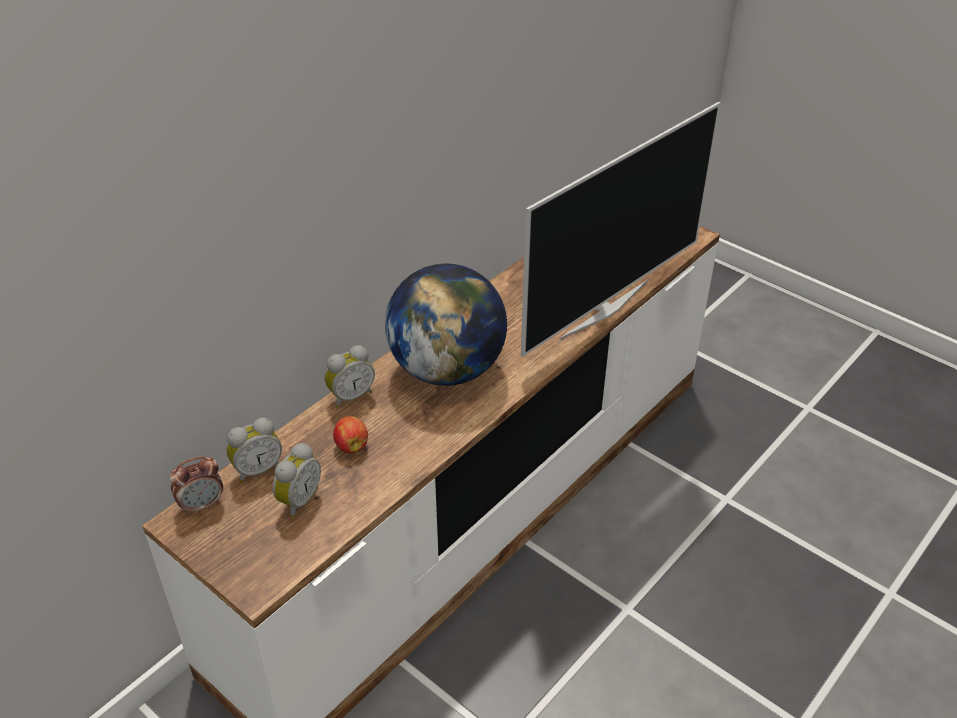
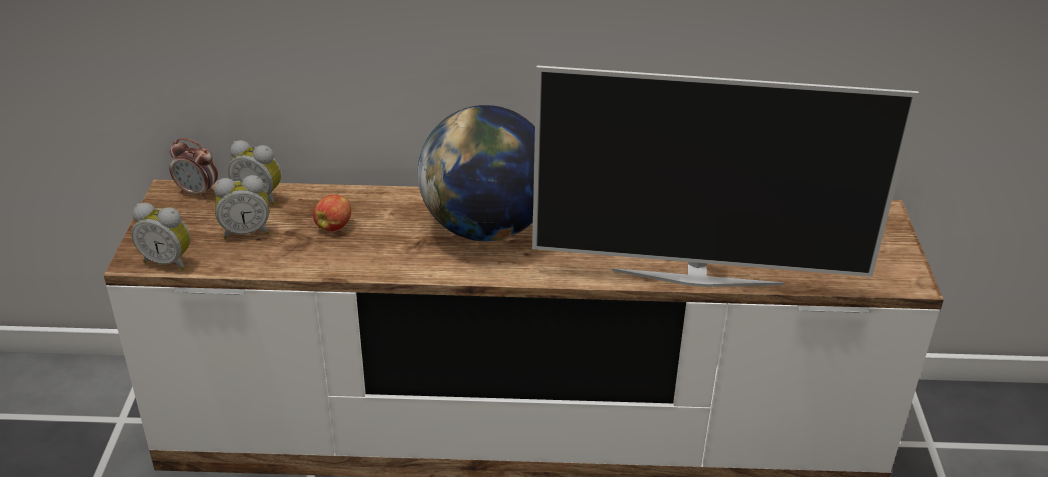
camera: 50 degrees right, 5 degrees down
(350, 395) = (392, 196): alarm clock -> alarm clock (168, 261)

